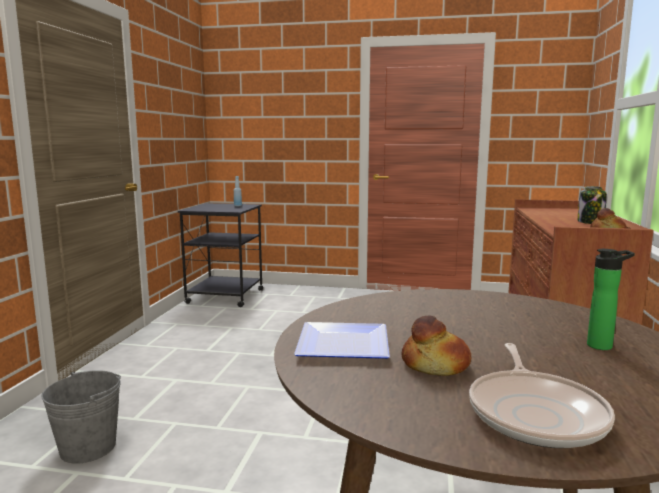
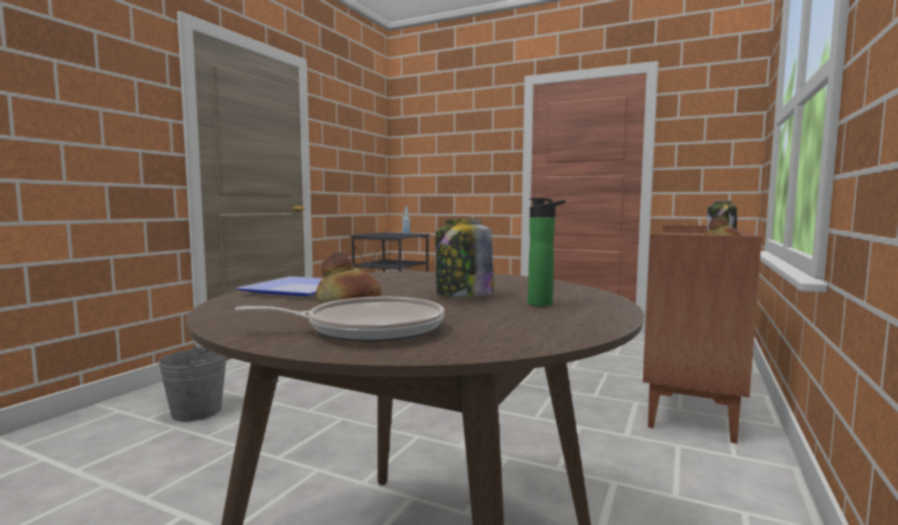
camera: 15 degrees right, 5 degrees down
(513, 338) = (463, 296): none -> jar
(535, 413) = (368, 329): frying pan -> frying pan turned 120 degrees counterclockwise

